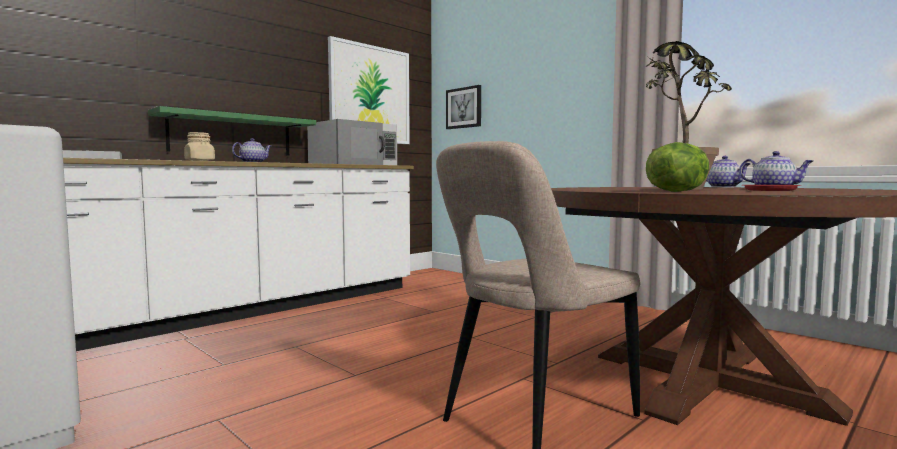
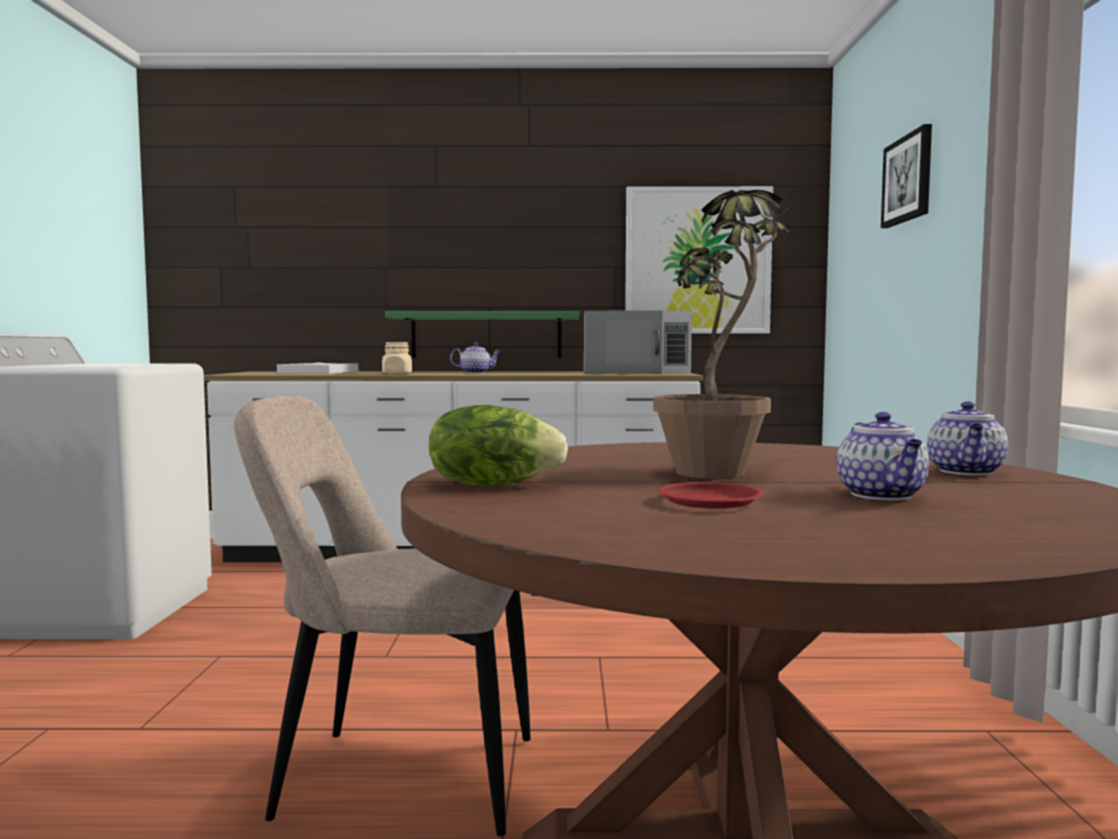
camera: 45 degrees right, 0 degrees up
(464, 108) = (852, 269): picture -> picture (908, 179)

